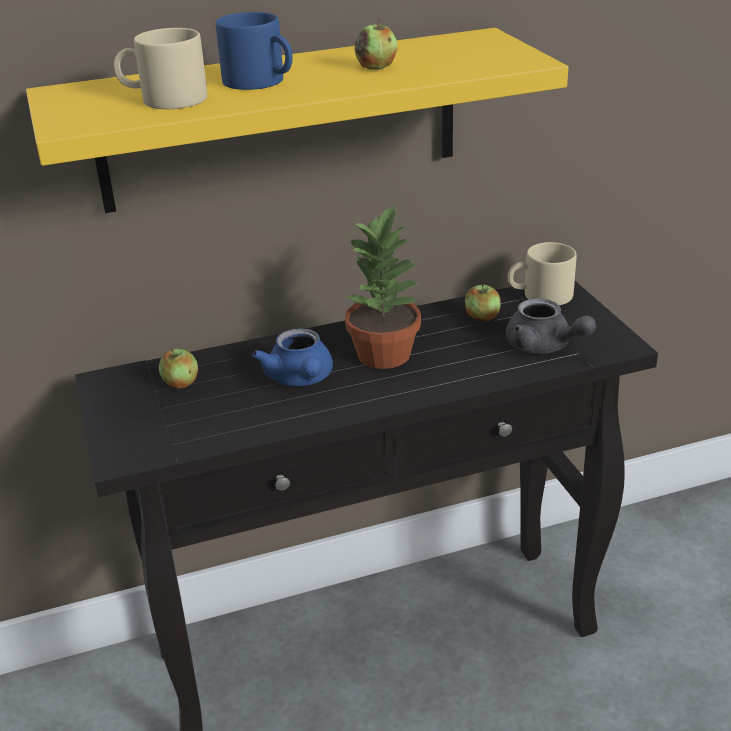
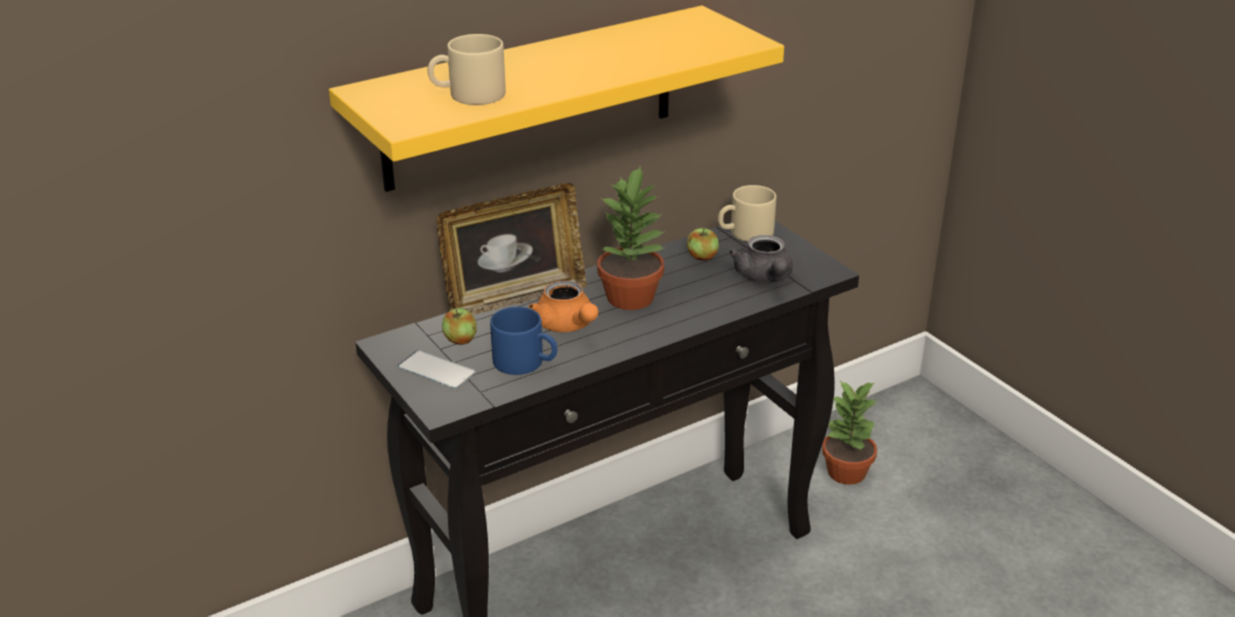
camera: 15 degrees left, 0 degrees up
(138, 414) = (436, 370): none -> phone
(260, 343) = (514, 297): none -> picture frame
(262, 82) = (540, 73): blue mug -> blue mug (526, 362)
(301, 379) = (567, 326): blue teapot -> orange teapot
(376, 67) = (627, 53): apple -> none
(544, 346) = (765, 278): grey teapot -> grey teapot turned 45 degrees clockwise
(656, 568) = (847, 473): none -> potted plant

